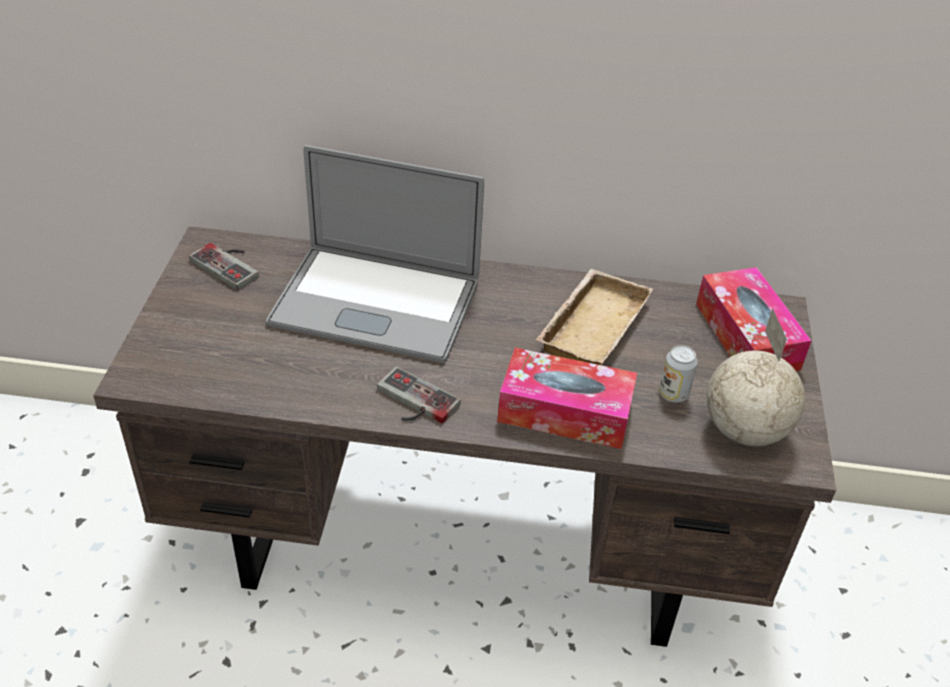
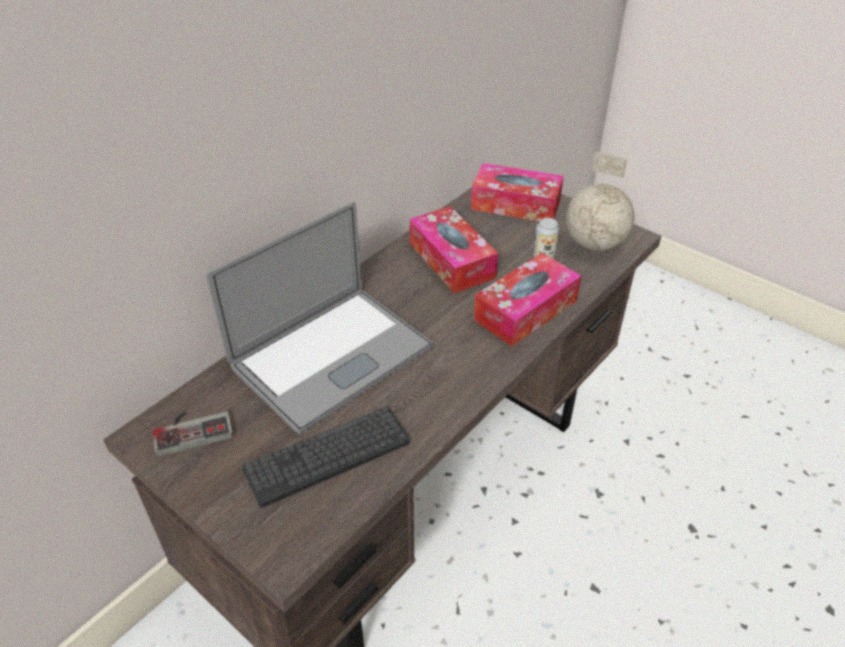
camera: 55 degrees left, 0 degrees up
(255, 354) = (328, 456): none -> keyboard
(412, 403) = (460, 382): game controller -> none
(591, 324) = (451, 260): beige tray -> tissue box

